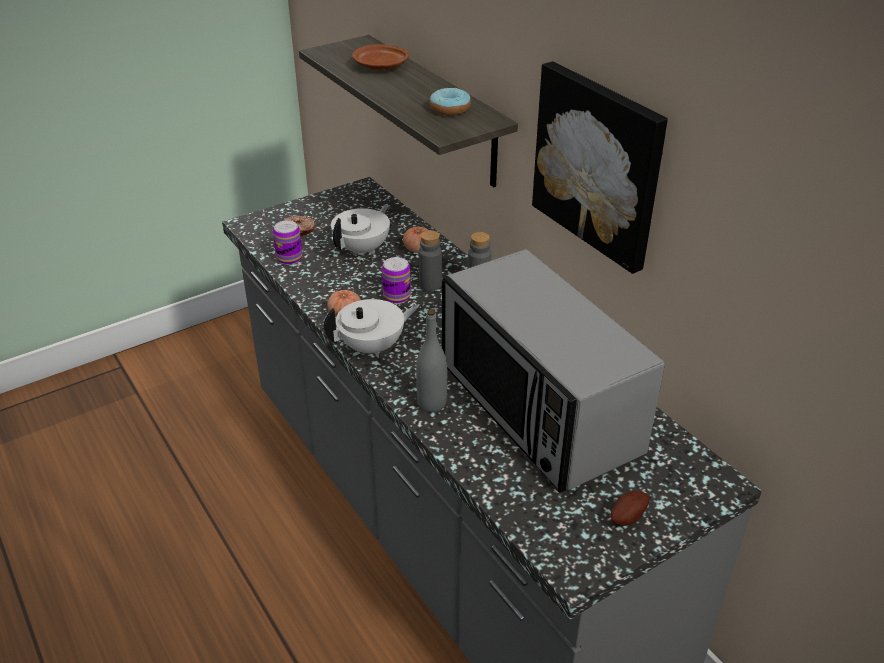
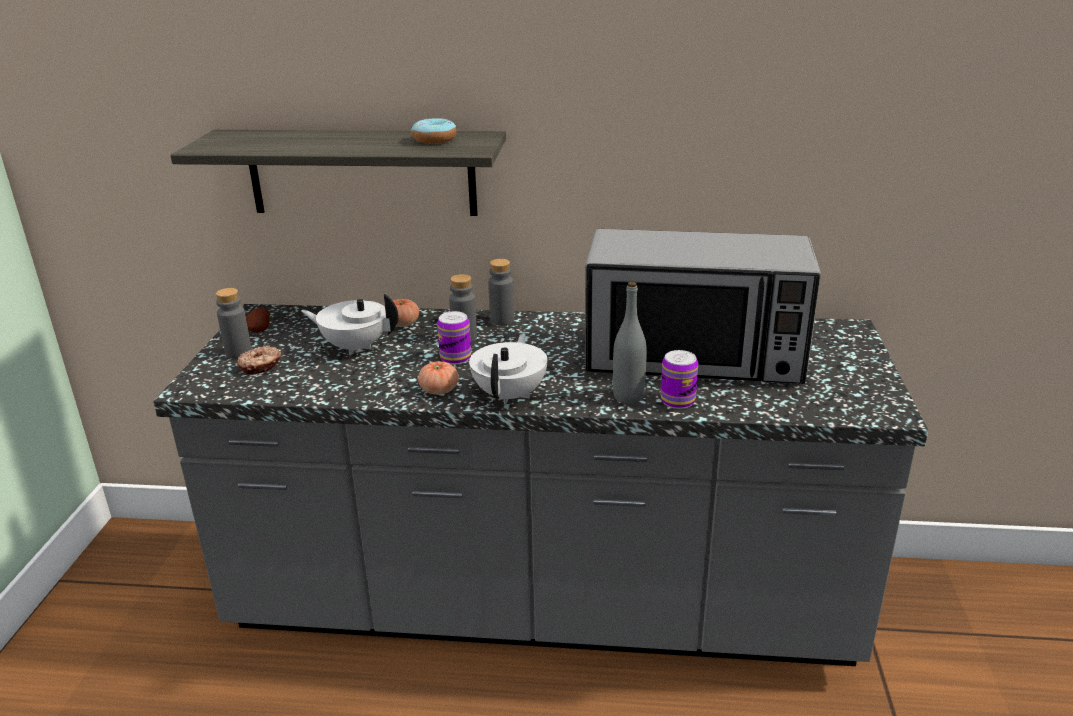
camera: 50 degrees left, 10 degrees down
(289, 258) = (298, 386): can -> can (677, 401)
(305, 213) = (238, 352): none -> grey bottle
(363, 249) = (355, 347): white teapot -> white teapot turned 60 degrees counterclockwise
(381, 66) = (294, 139): brown plate -> none
(599, 164) = (629, 125): picture -> none
(626, 516) = (852, 371): potato -> potato (259, 330)

